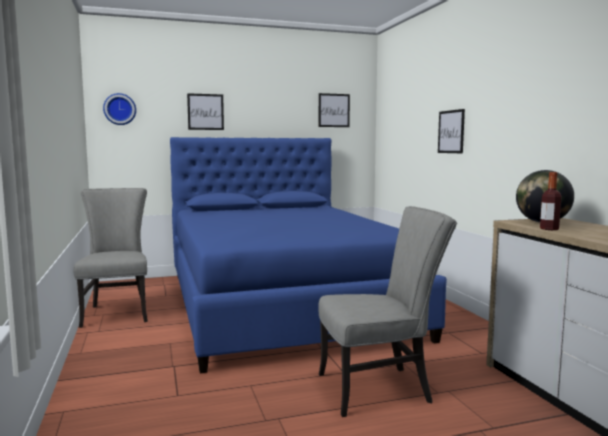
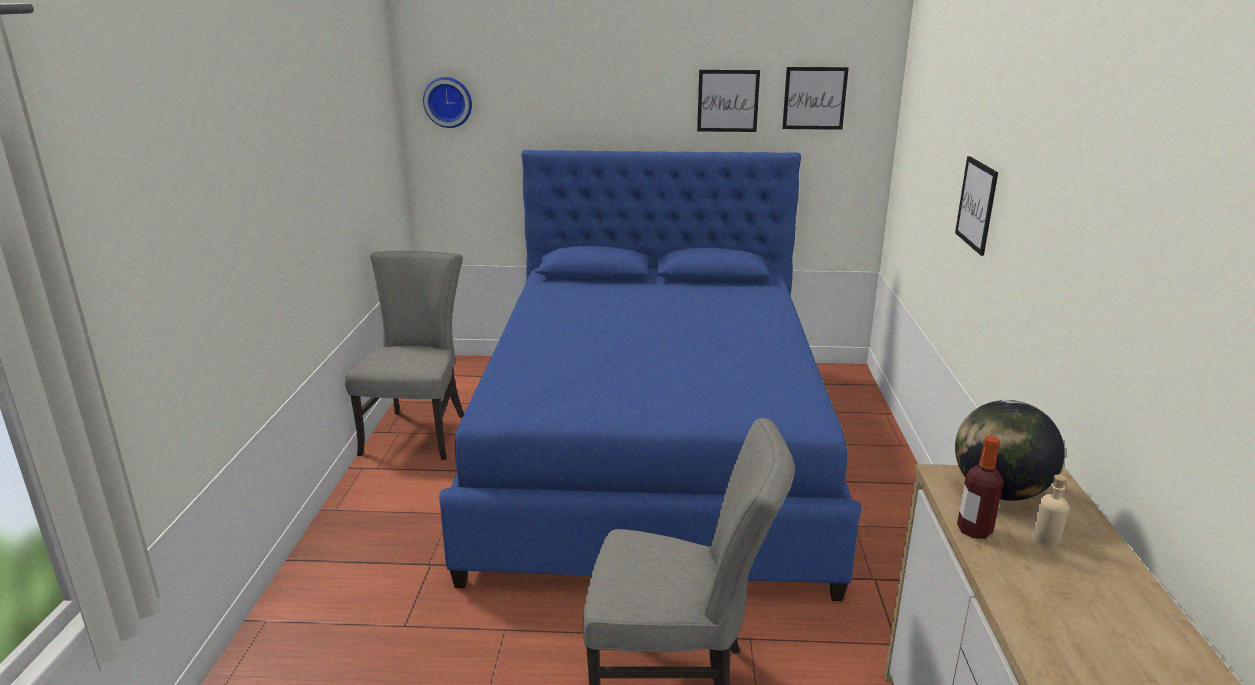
camera: 20 degrees right, 15 degrees up
(205, 112) = (582, 104): picture -> picture (728, 101)
(582, 228) = (1045, 538): none -> beige bottle

